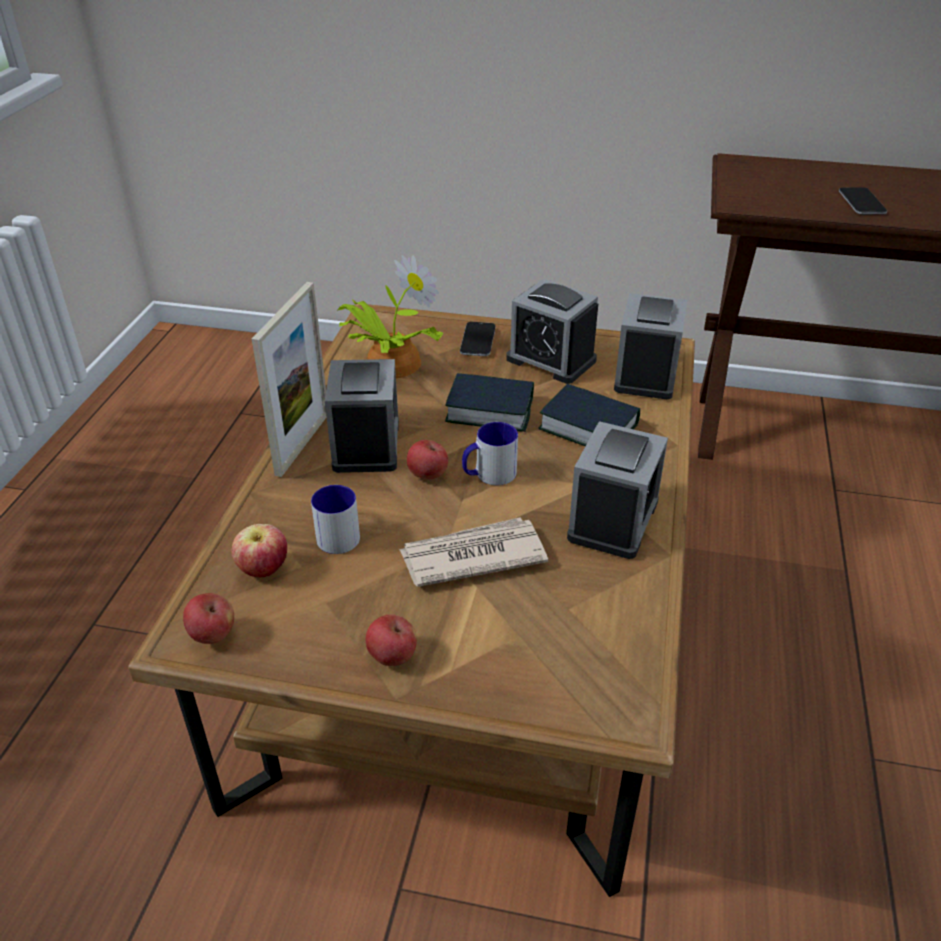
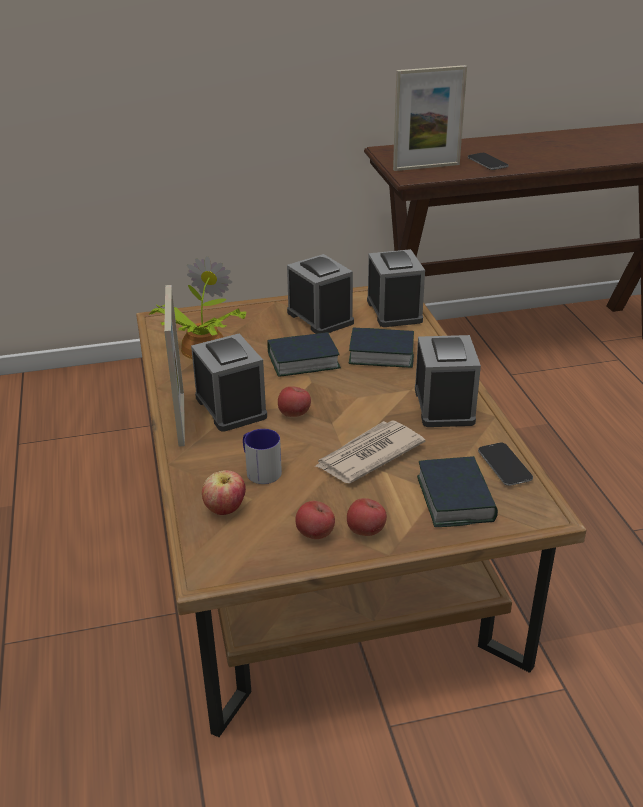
camera: 25 degrees left, 5 degrees down
(213, 634) = (225, 560): apple -> apple (315, 534)
(478, 340) = (256, 317): phone -> phone (504, 465)
(488, 475) = (337, 402): mug -> none
(532, 653) = (455, 498): none -> book
(551, 360) = (320, 317): alarm clock -> alarm clock turned 135 degrees counterclockwise
(771, 193) = (426, 167): none -> picture frame

